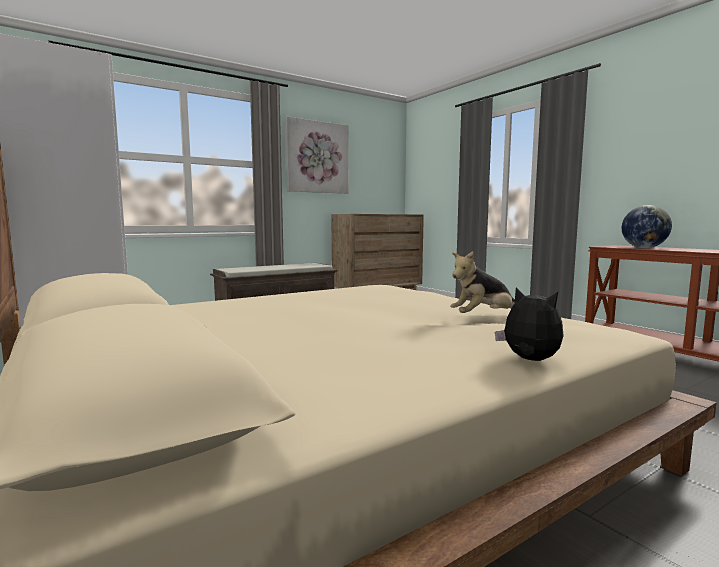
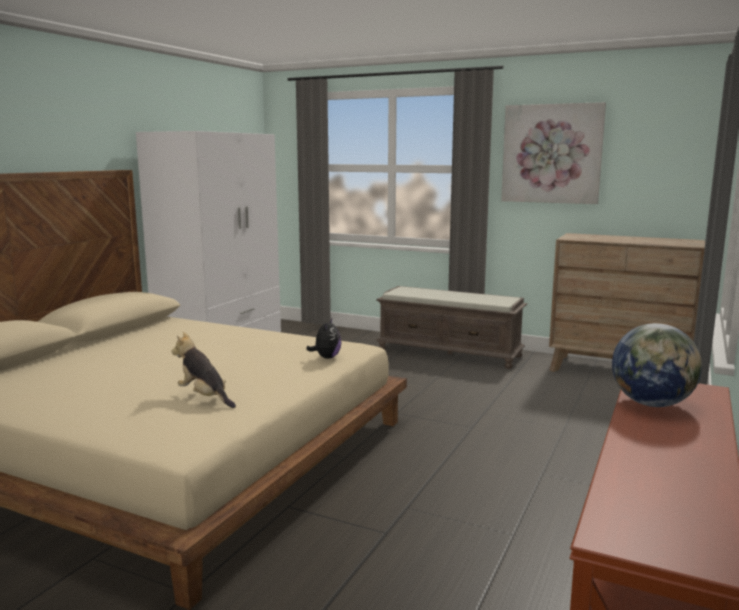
camera: 60 degrees right, 5 degrees up
(529, 360) = (69, 421): plush toy -> plush toy (326, 357)

